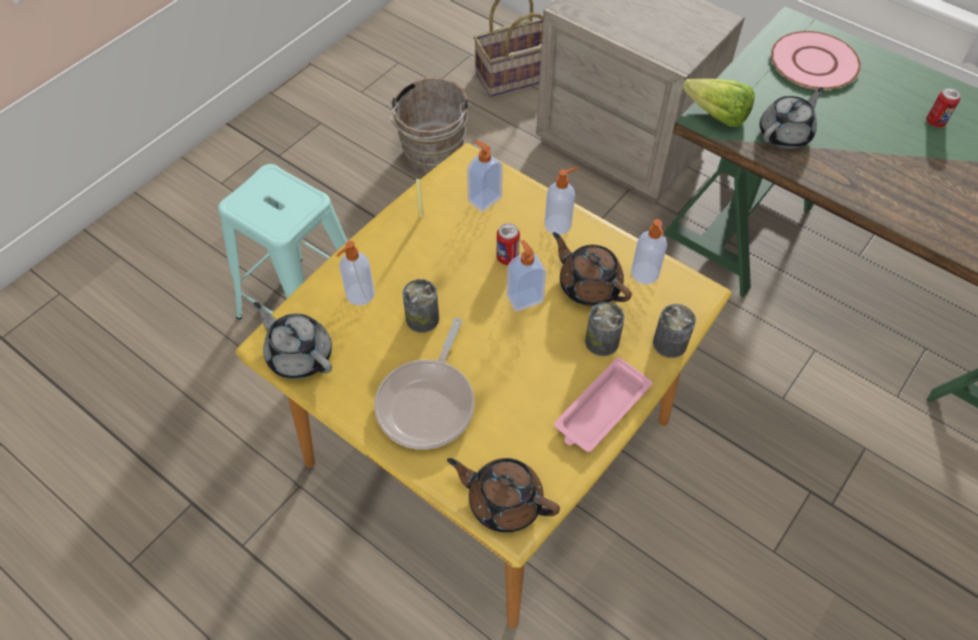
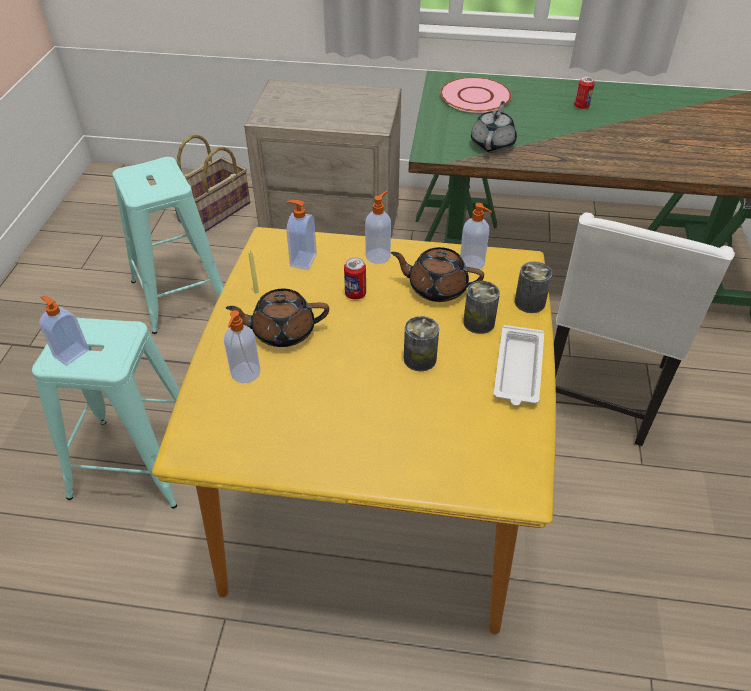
camera: 30 degrees left, 10 degrees down
(299, 355) = (222, 446): grey teapot -> none
(422, 318) = (317, 368): can -> can (420, 359)
(428, 403) = (373, 430): frying pan -> none
(432, 157) = (180, 295): brown bucket -> turquoise stool
(503, 501) = (498, 475): brown teapot -> brown teapot (282, 331)
(524, 298) = (392, 317): soap dispenser -> soap dispenser (71, 353)
(601, 410) = (518, 370): pink tray -> white tray
(712, 113) = (431, 147): lettuce -> none
(788, 452) = (600, 390): none -> white chair

